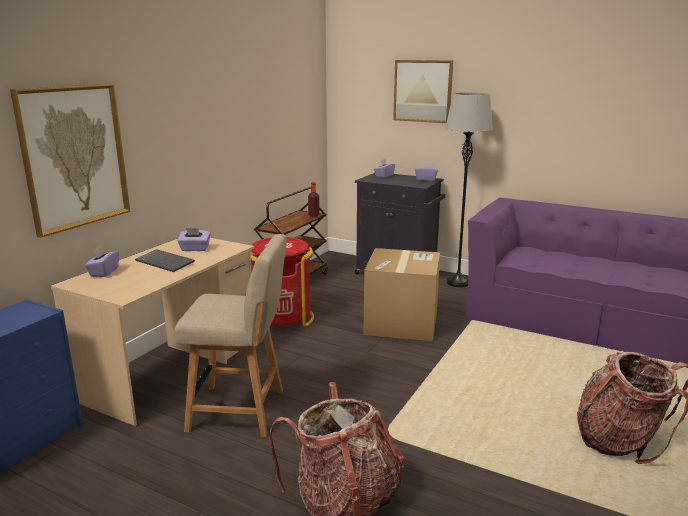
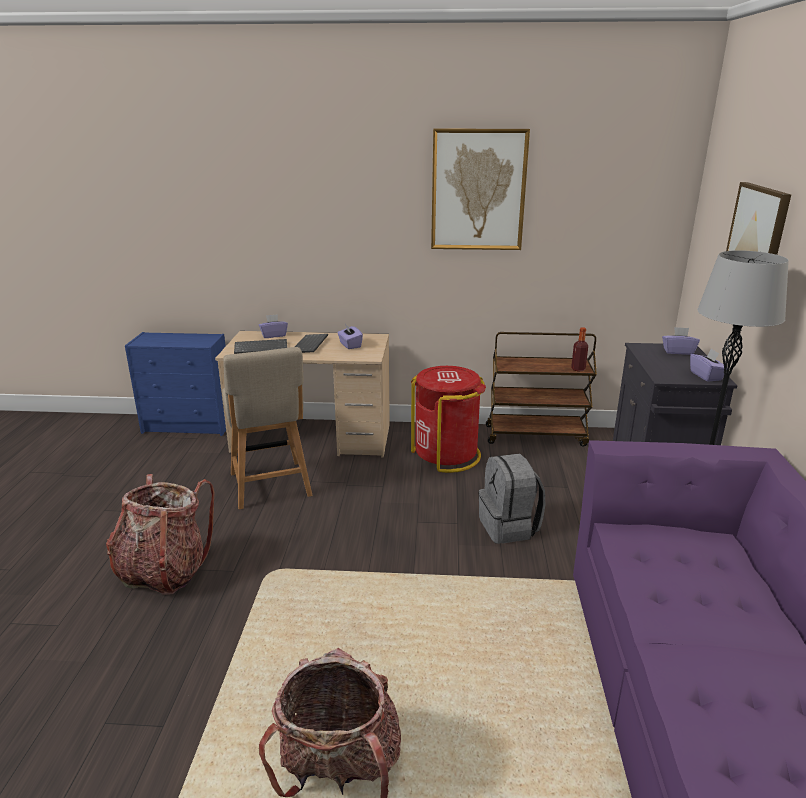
camera: 65 degrees right, 5 degrees up
(74, 157) = (276, 239): picture -> picture (478, 190)
(133, 281) = (261, 347): none -> keyboard
(401, 323) = (509, 527): cardboard box -> grey backpack

